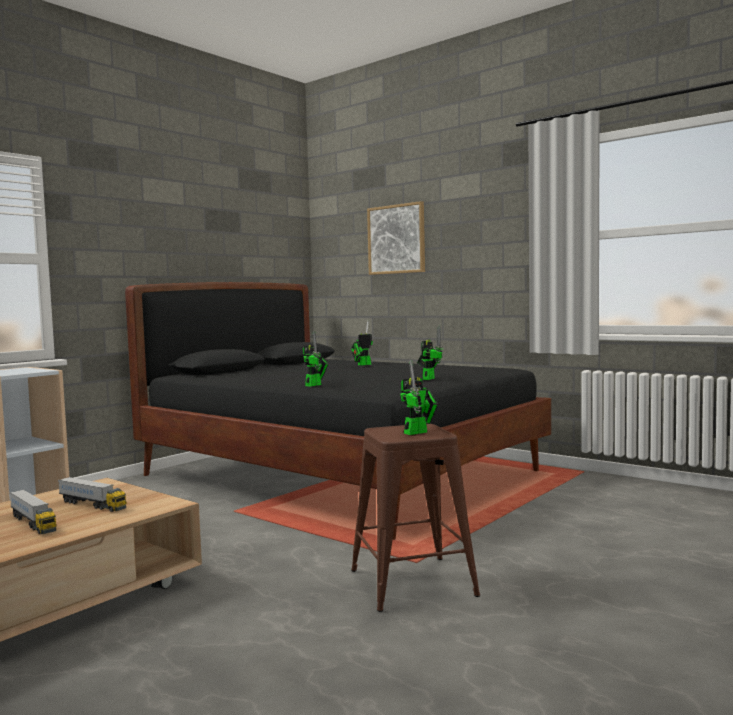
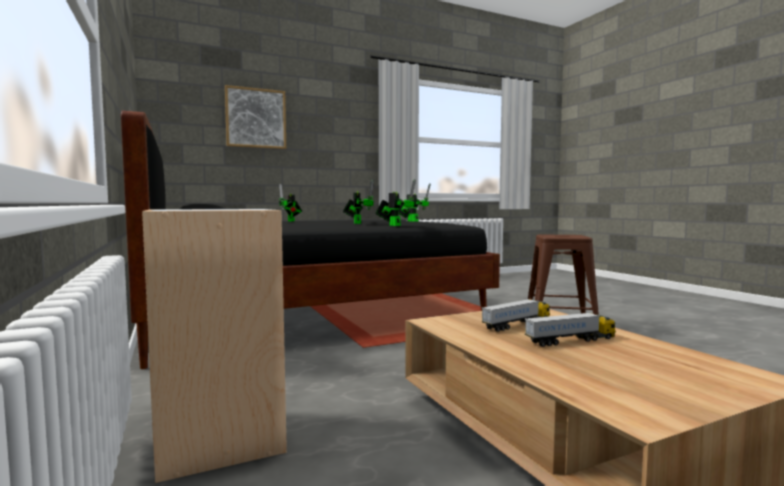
camera: 65 degrees left, 0 degrees up
(418, 432) = (563, 236): toy robot -> toy robot (357, 223)

